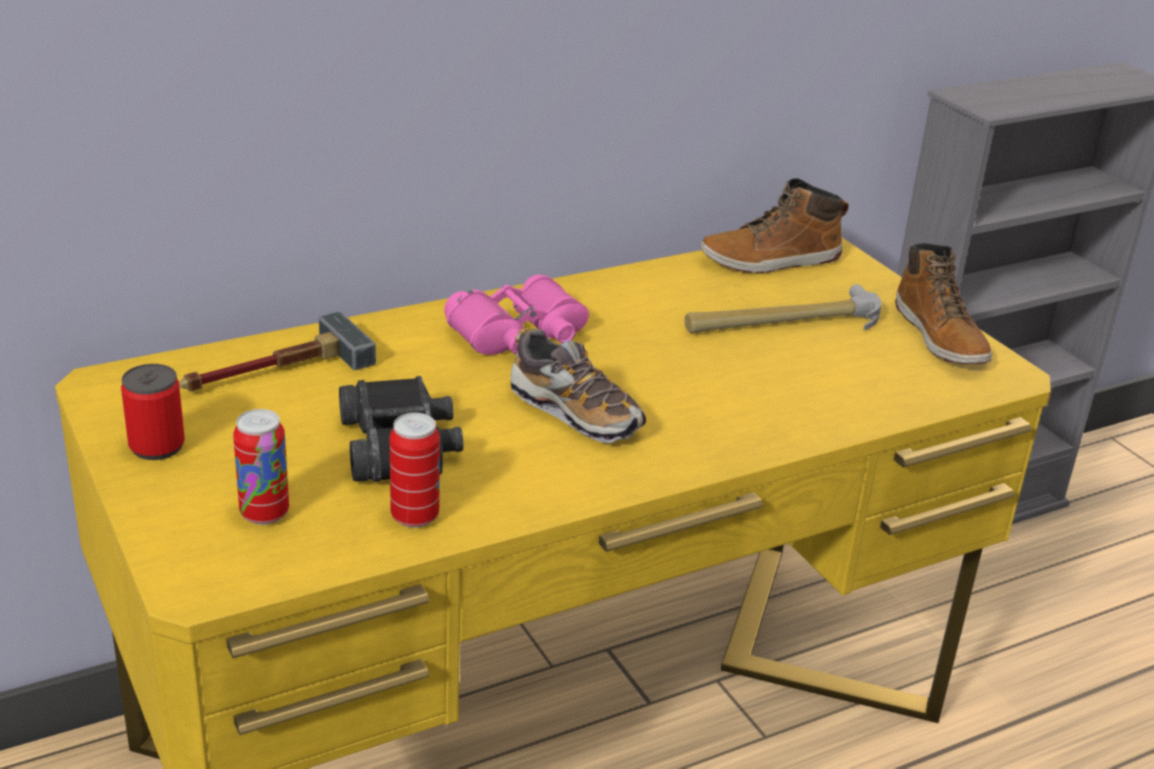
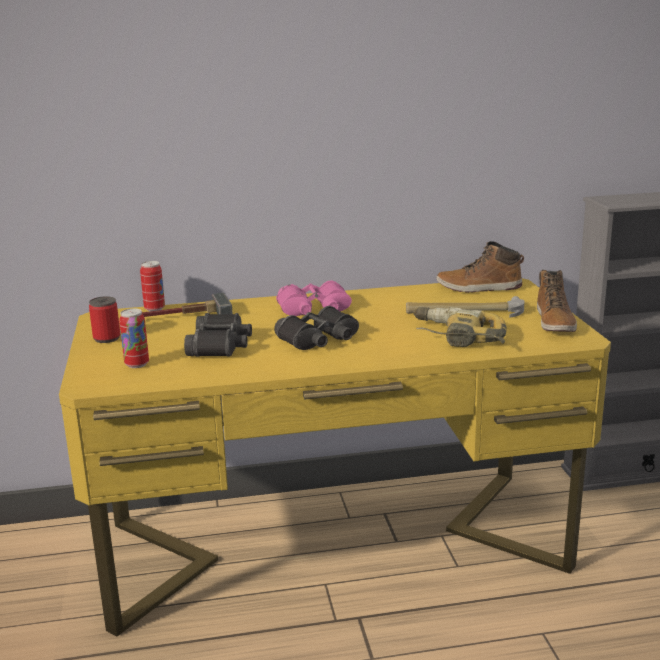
camera: 20 degrees right, 10 degrees down
(415, 516) = (206, 371): can -> can (154, 309)
(575, 413) = (319, 339): shoe -> black binoculars
(807, 386) = (457, 337): none -> power drill

